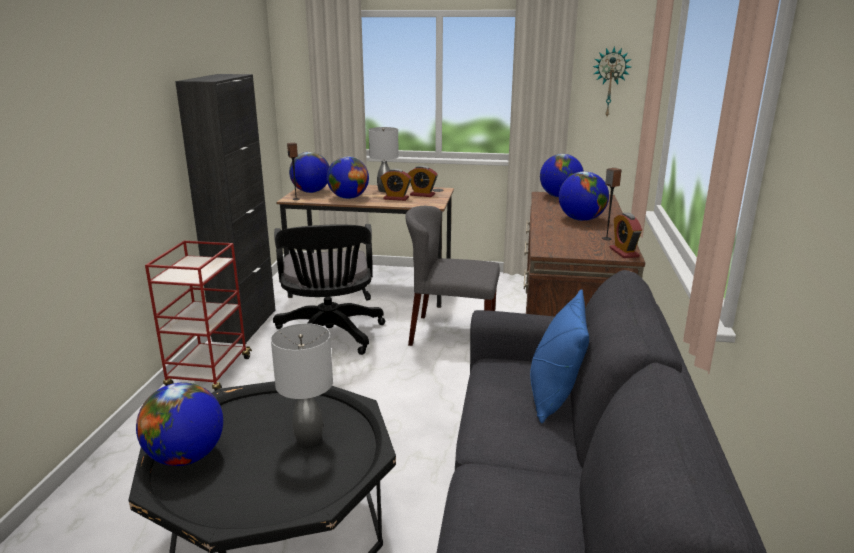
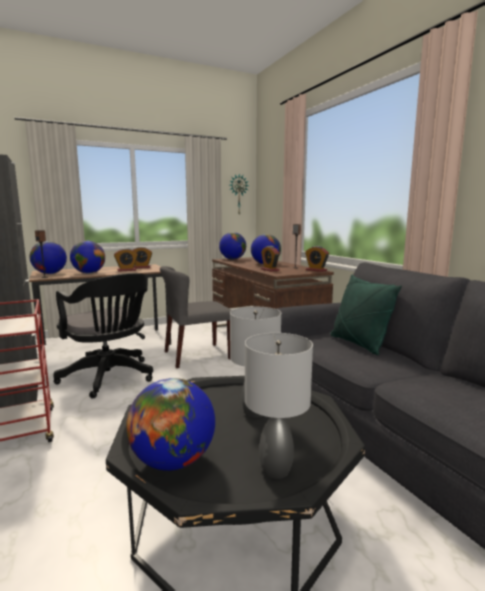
camera: 35 degrees left, 10 degrees down
(385, 190) = (110, 268): grey table lamp -> grey table lamp (276, 470)
(554, 237) = (269, 270): none -> alarm clock
(554, 396) = (359, 344): blue pillow -> green pillow

